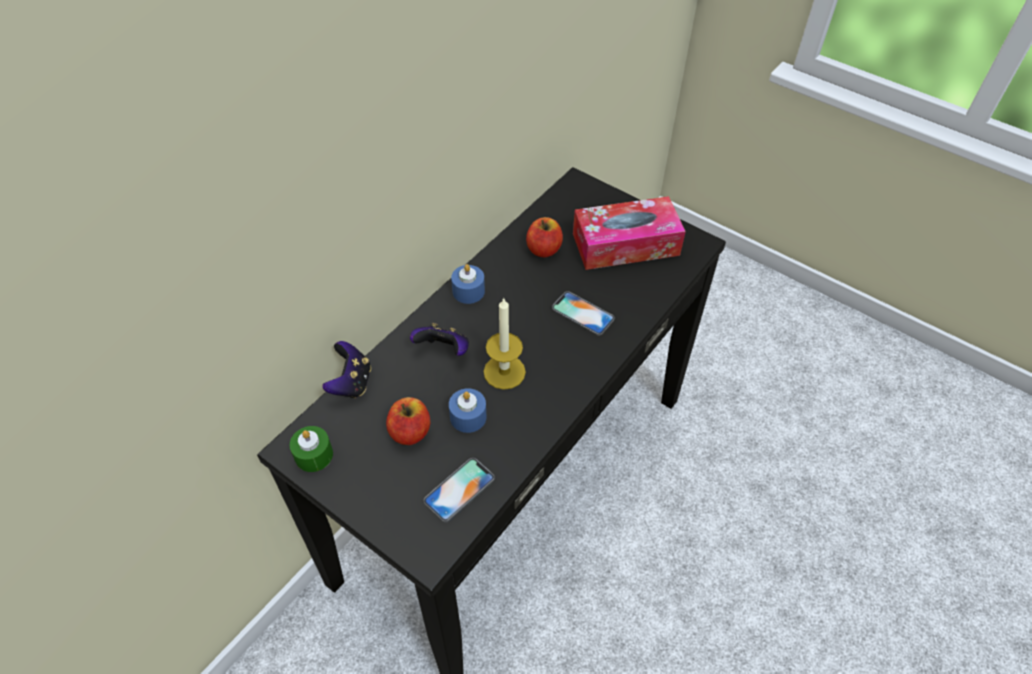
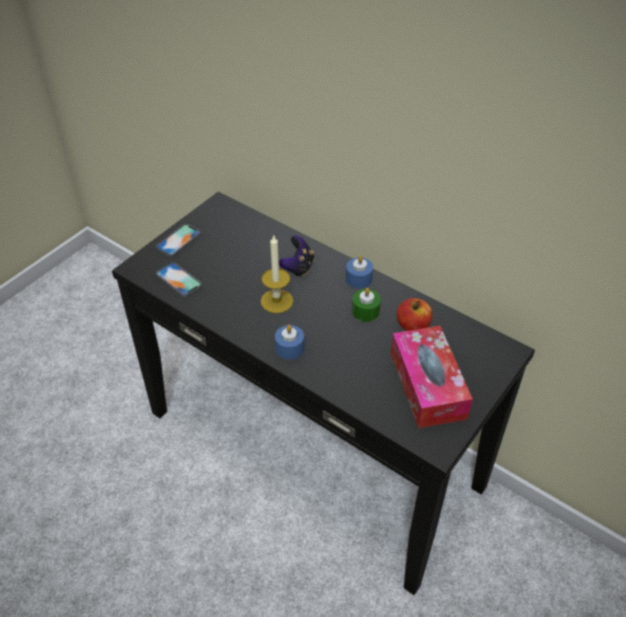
camera: 90 degrees right, 5 degrees down
(314, 455) = (214, 213): green candle -> green candle (365, 311)
(351, 383) = (270, 224): game controller -> none
(410, 432) = (227, 254): apple -> none
(468, 417) = (237, 282): blue candle -> blue candle (289, 348)
(582, 313) = (338, 350): phone -> phone (178, 240)

